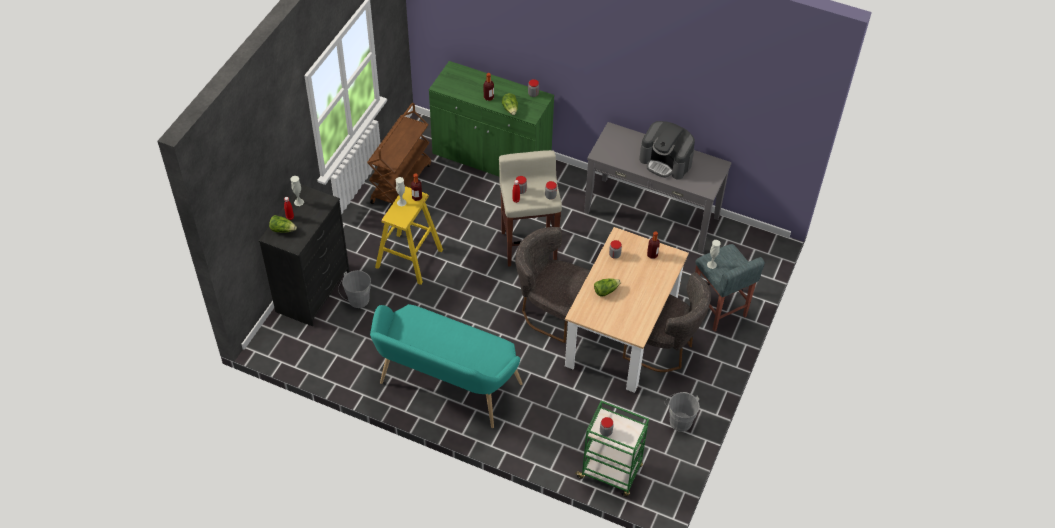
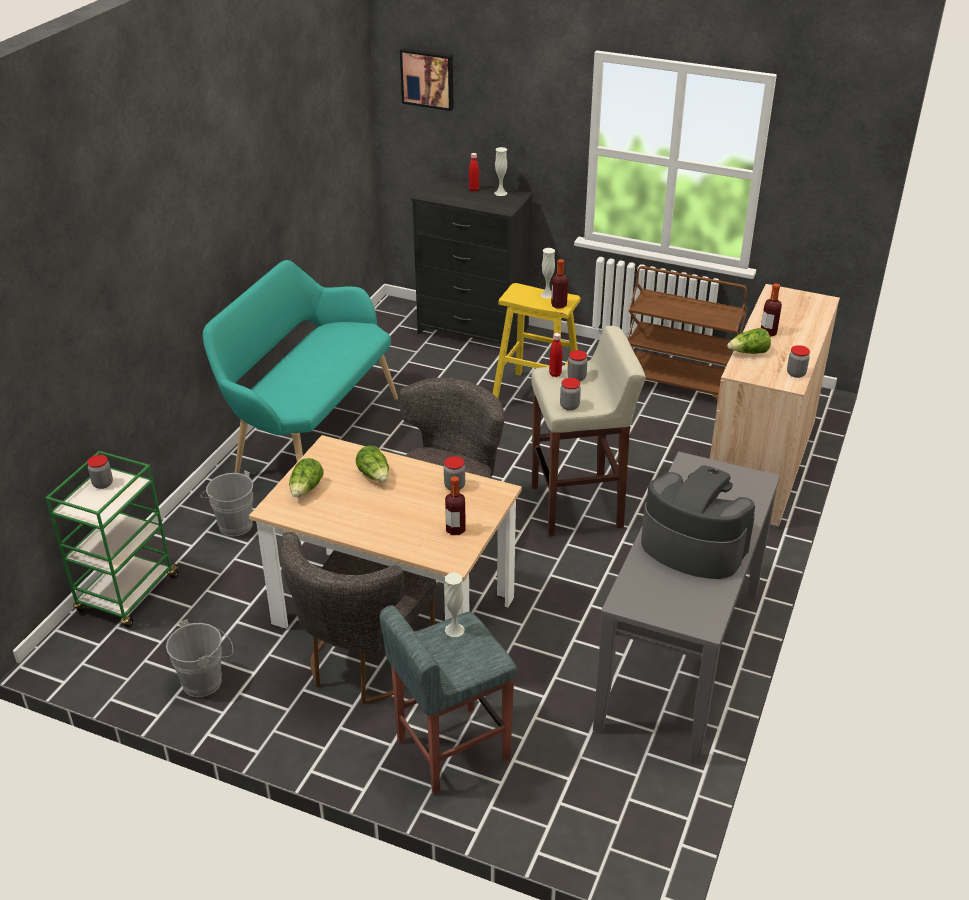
camera: 90 degrees right, 15 degrees down
(240, 192) = (428, 78): none -> picture
(283, 229) = (453, 187): lettuce -> lettuce (306, 489)
(357, 301) = (458, 362): grey bucket -> grey bucket (233, 524)
(491, 158) = (760, 465): green cabinet -> beige cabinet
(666, 161) = (693, 546): coffee machine -> coffee machine turned 90 degrees clockwise

